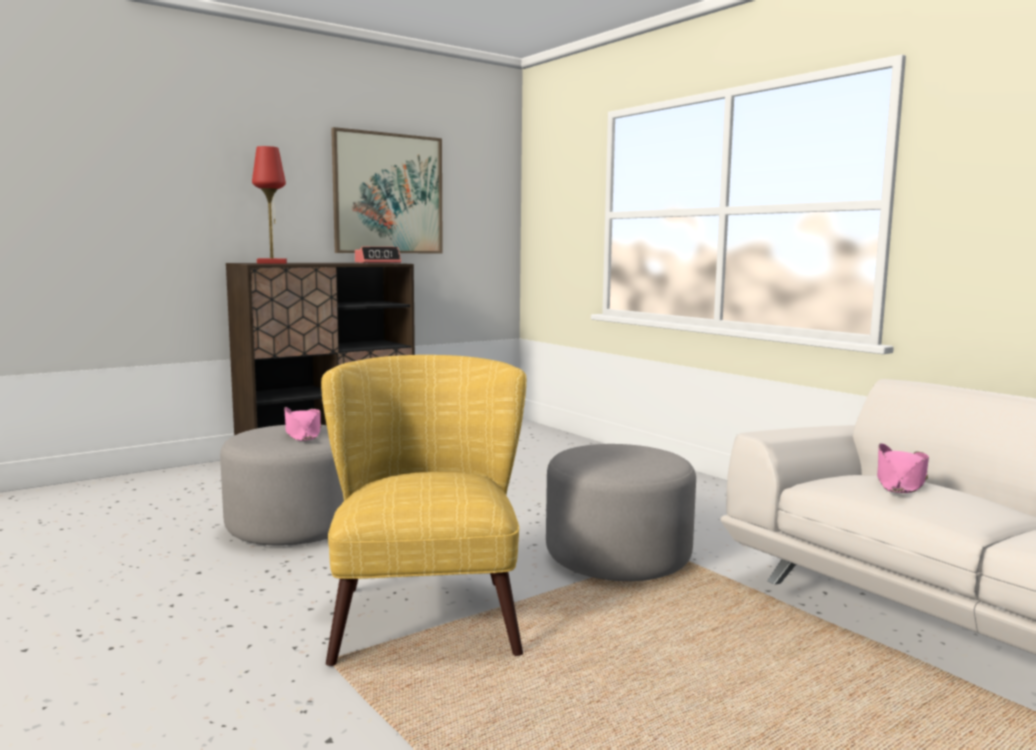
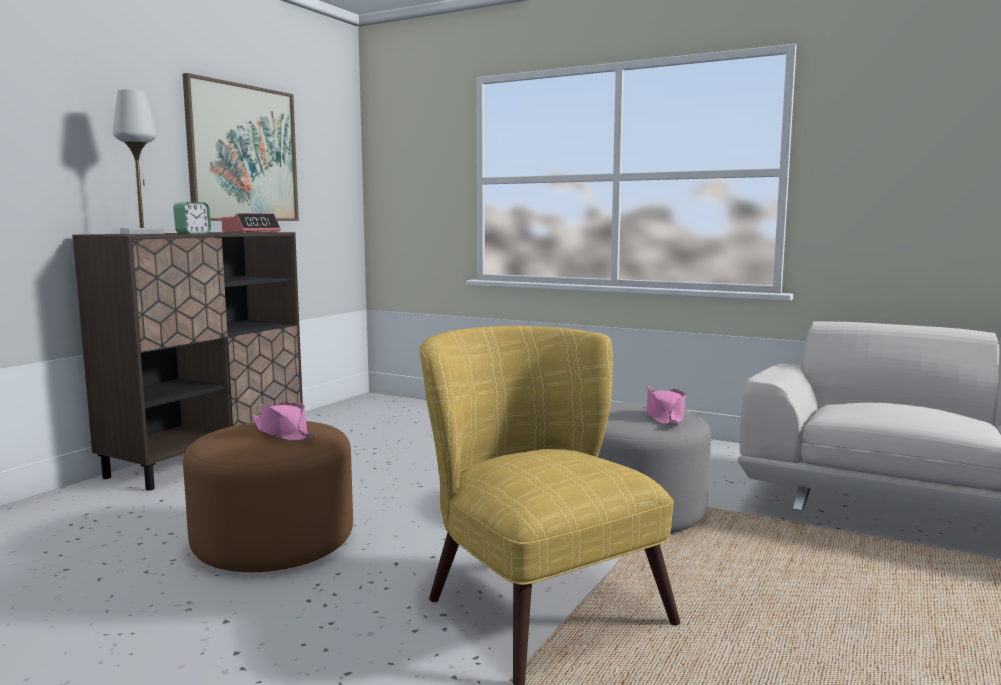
camera: 25 degrees left, 0 degrees up
(272, 263) = (142, 234): red table lamp -> white table lamp
(294, 525) = (273, 542): grey ottoman -> brown ottoman
(313, 263) = (193, 233): none -> alarm clock
(900, 482) = (893, 406): pink hat -> pink hat (665, 416)

